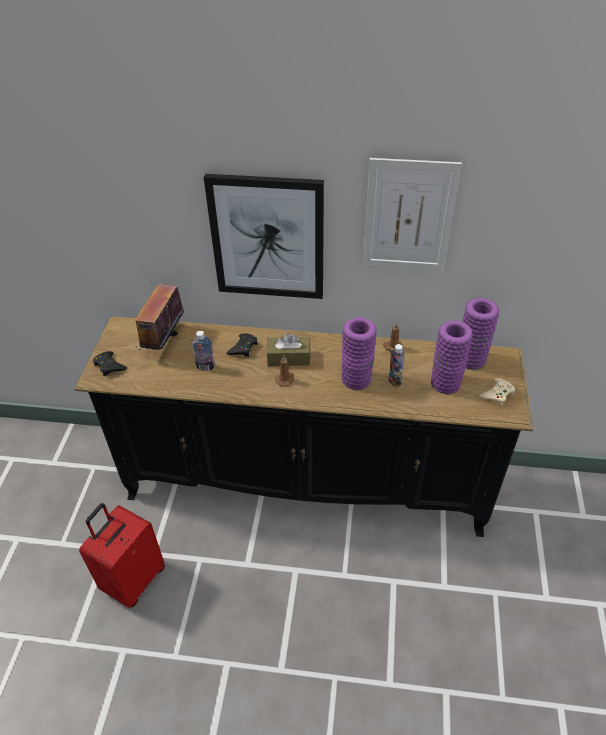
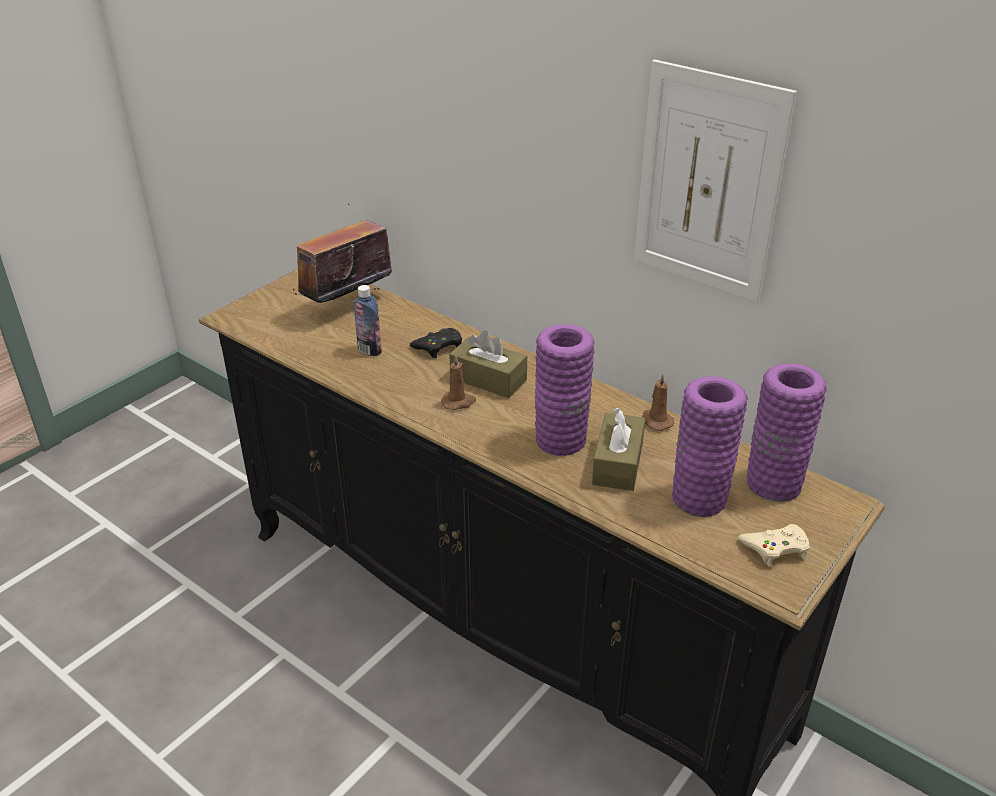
camera: 30 degrees right, 10 degrees down
(109, 366) = (258, 309): black game controller -> none
(133, 579) = (187, 636): red suitcase -> none
(267, 238) = (508, 178): picture -> none
(394, 380) = (617, 463): bottle -> brown tissue box

